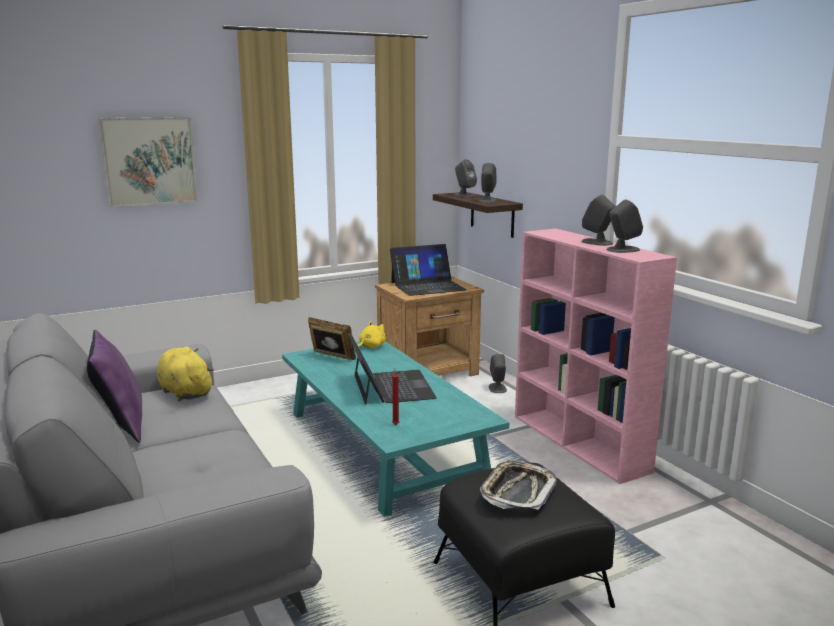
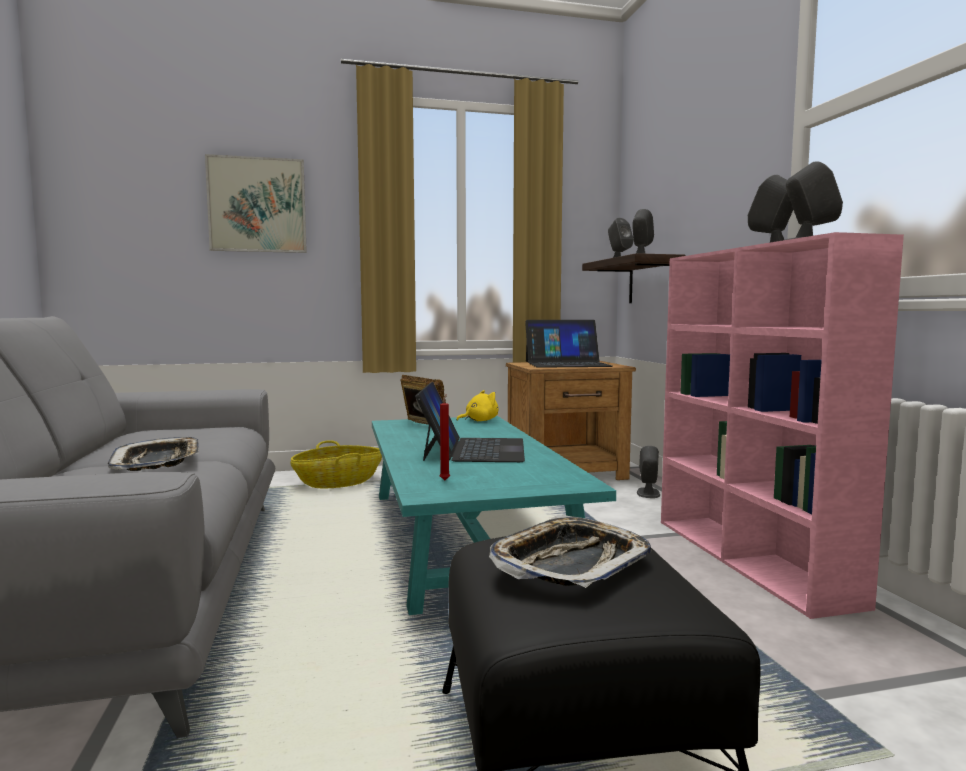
camera: 15 degrees right, 10 degrees down
(121, 425) = (97, 447): purple pillow -> none
(185, 392) = (210, 430): yellow plush toy -> none
(197, 438) = (158, 462): none -> tray
(248, 402) = (338, 482): none -> basket

